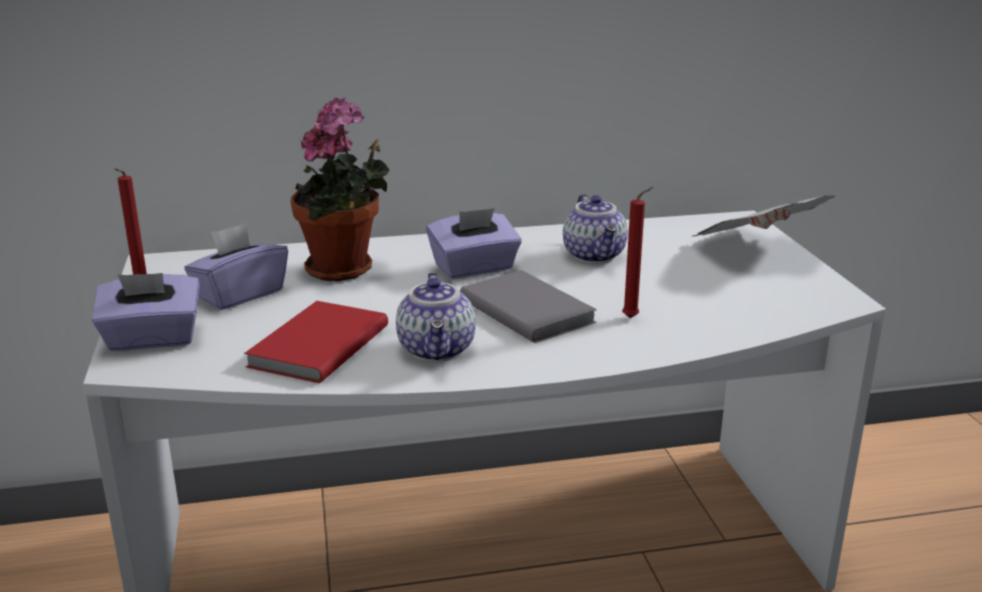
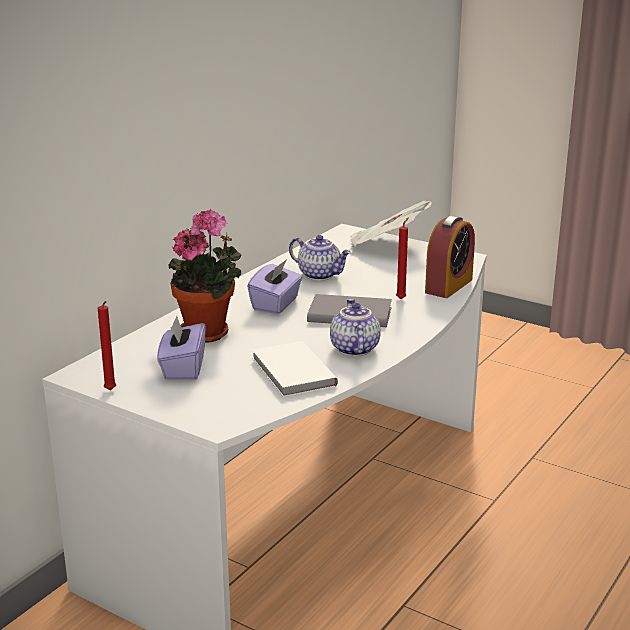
camera: 45 degrees left, 0 degrees up
(152, 339) = (197, 409): purple tissue box -> none
(315, 346) = (292, 373): red book -> white book
(438, 350) = (353, 349): teapot -> teapot turned 135 degrees counterclockwise
(733, 327) = (448, 286): none -> alarm clock

